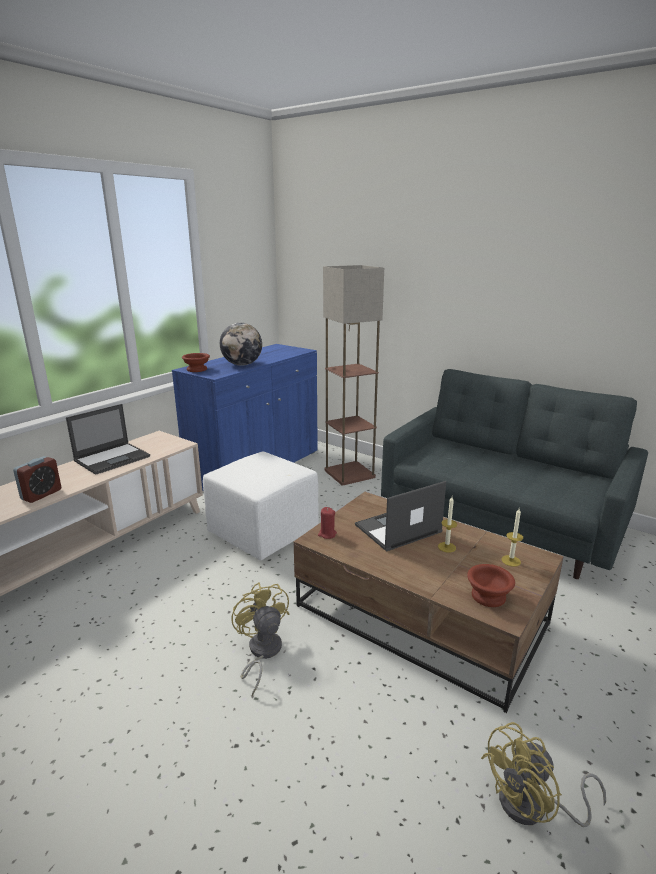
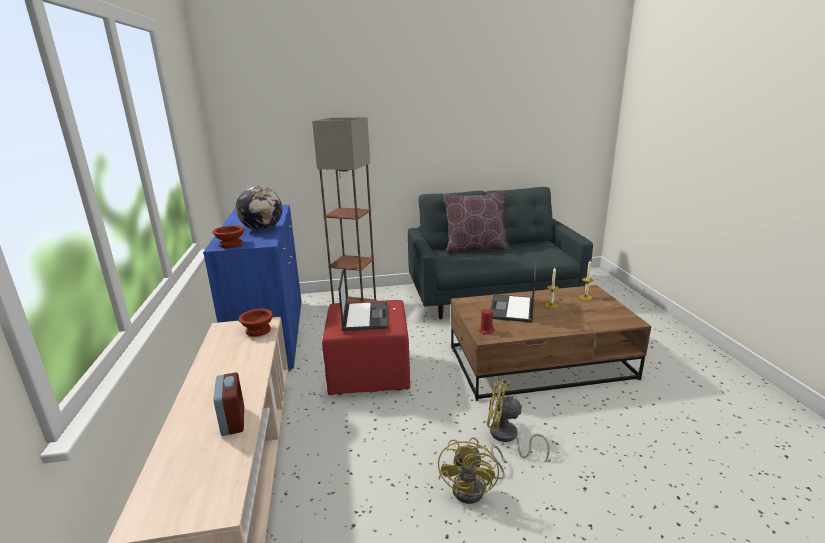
camera: 45 degrees left, 0 degrees up
(113, 458) = (227, 361): laptop -> laptop (365, 316)
(264, 533) = (370, 373): white ottoman -> red ottoman
(488, 595) = (609, 316): brown bowl -> brown bowl (258, 330)
(489, 453) = (475, 248): none -> brown pillow
(533, 807) = (704, 406): yellow fan -> yellow fan (474, 488)

